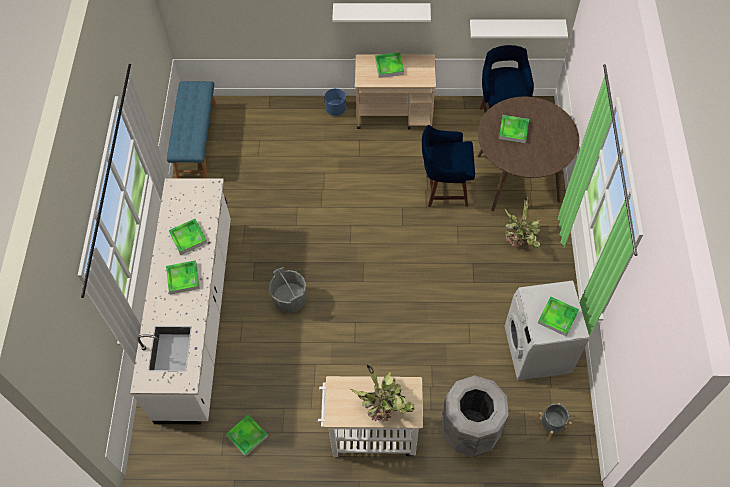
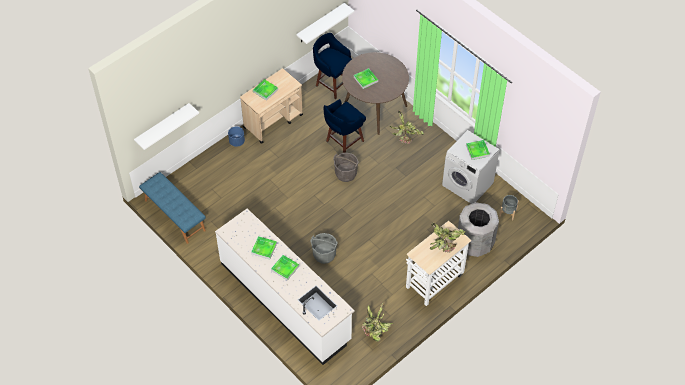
camera: 45 degrees left, 5 degrees down
(247, 436) = (375, 331): tray -> potted plant
(381, 11) = (249, 59): white shelf -> white shelf (162, 125)
(409, 227) = (346, 174): none -> grey bucket

